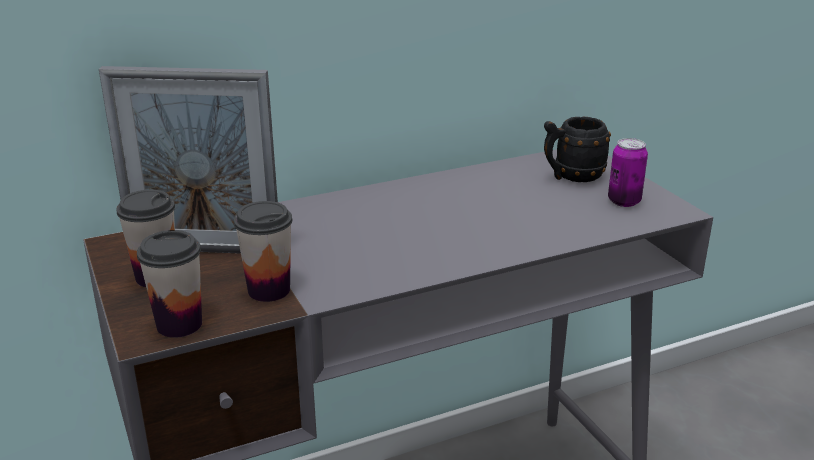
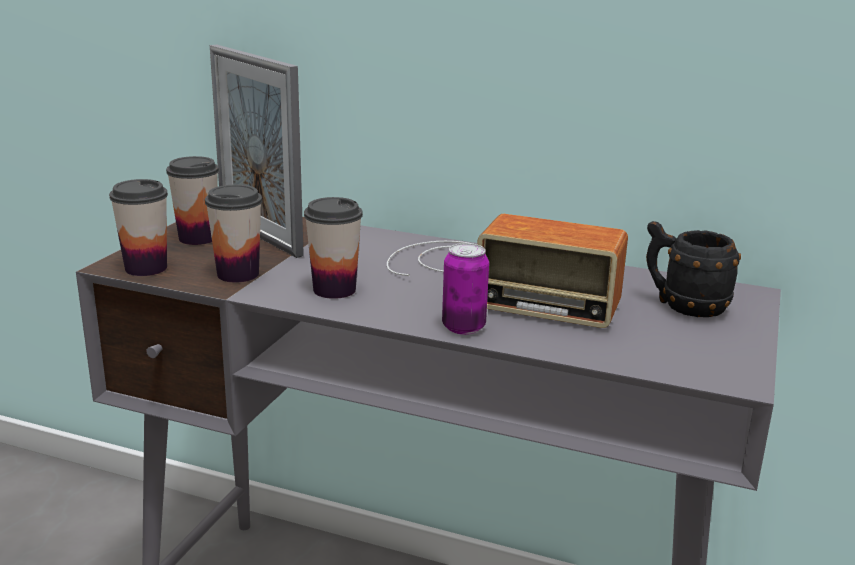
camera: 45 degrees right, 5 degrees down
(366, 266) = (334, 290): none -> cup
(444, 208) = (493, 280): none -> radio
(624, 201) = (691, 346): can -> can (463, 327)

